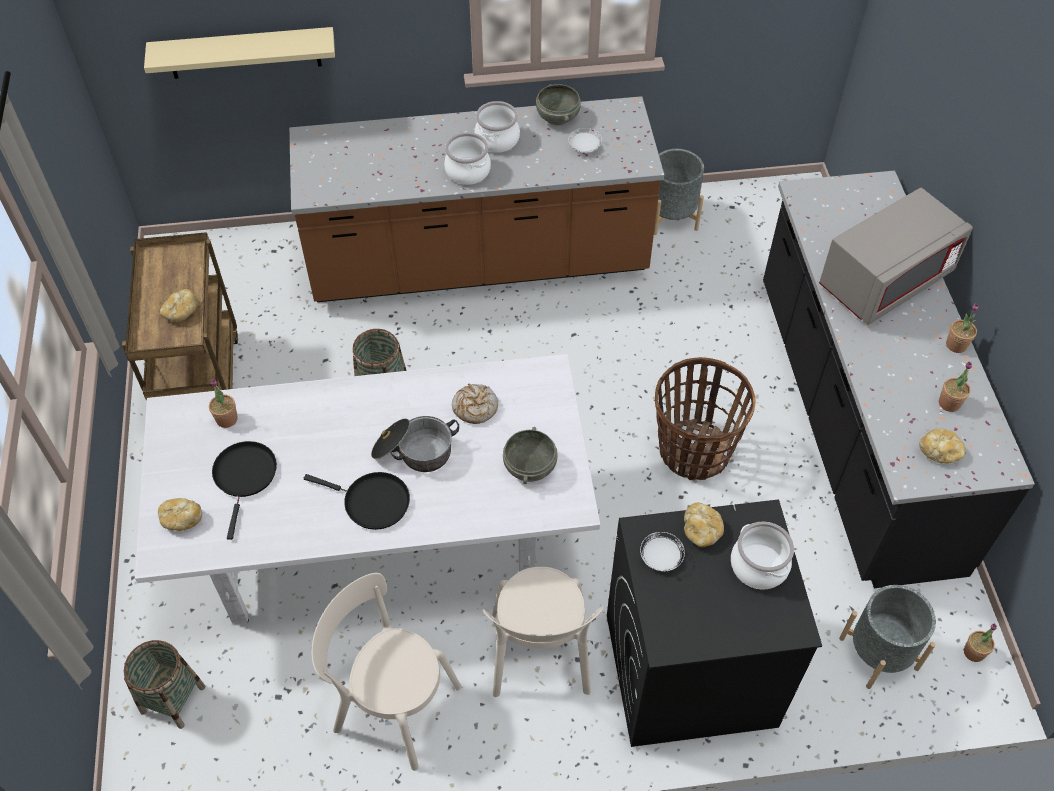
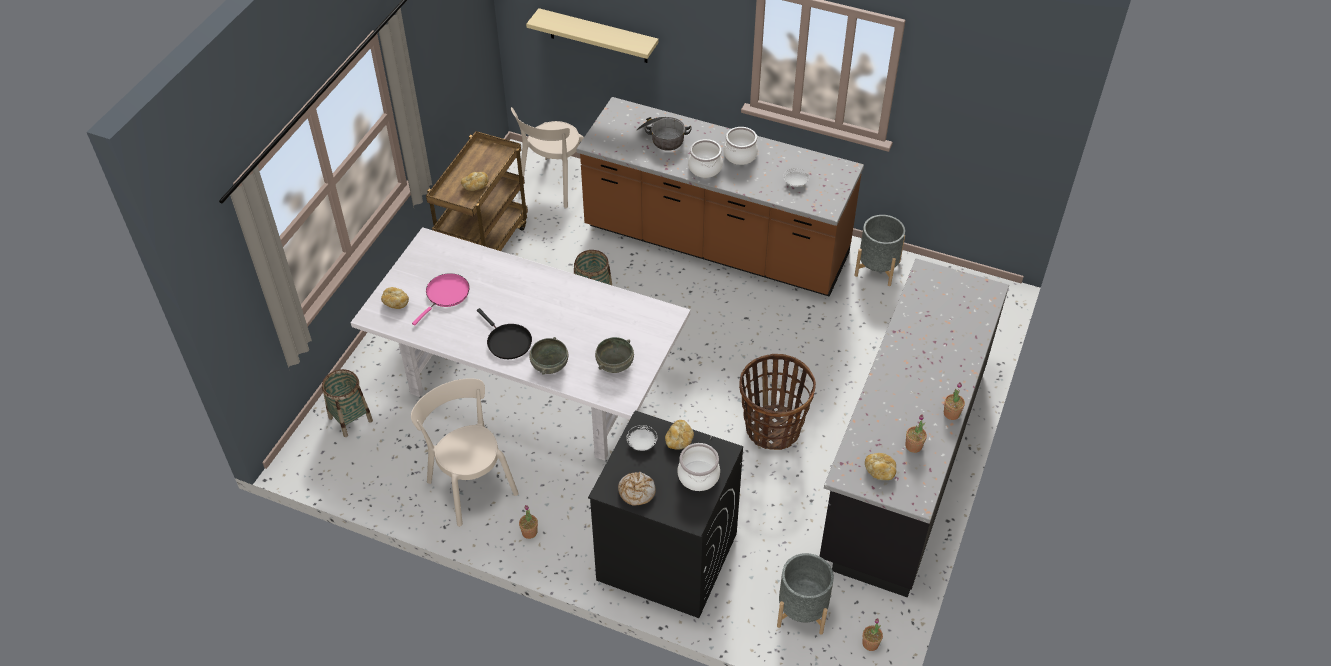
camera: 30 degrees right, 5 degrees down
(227, 419) = (458, 258): potted plant -> potted plant (529, 532)
(245, 476) = (446, 295): black frying pan -> pink frying pan
(414, 451) = (552, 324): cooking pot -> cooking pot (662, 138)
(475, 407) = (607, 316): bread -> bread (636, 491)
(540, 658) = (577, 503): beige chair -> beige chair (554, 185)
(557, 117) = (792, 156): grey bowl -> grey bowl (549, 365)
(885, 281) = (936, 352): grey microwave -> none

